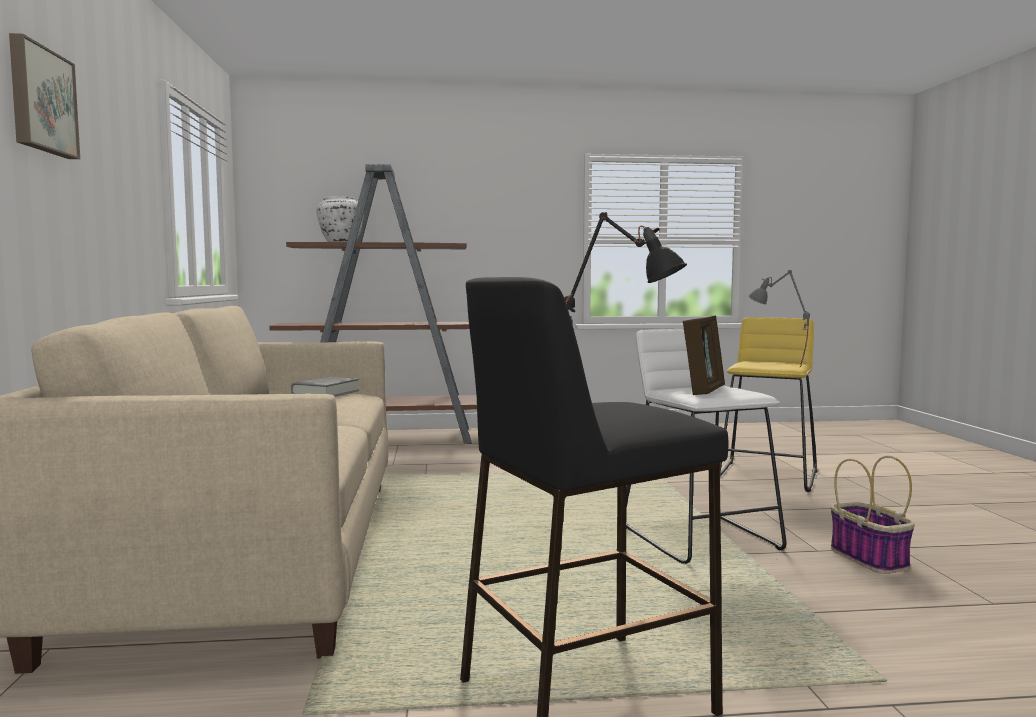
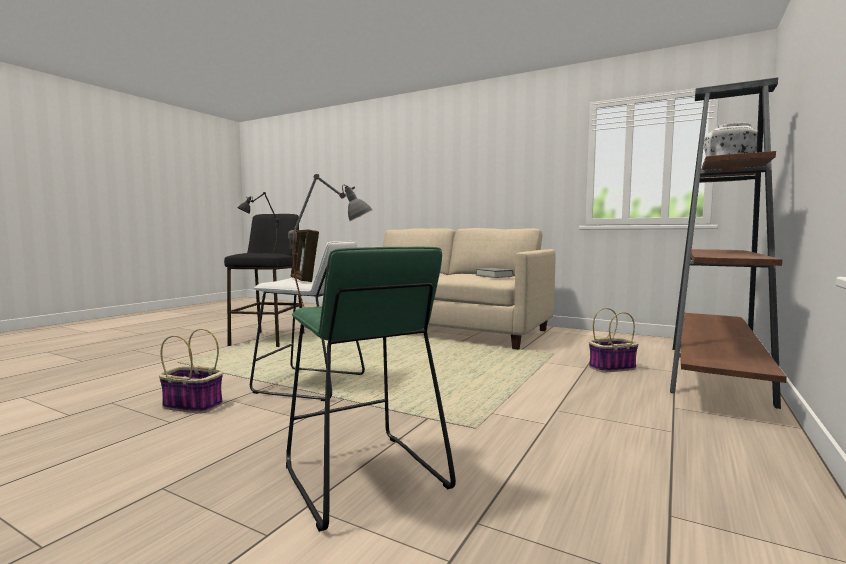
camera: 125 degrees right, 0 degrees up
(40, 100) = (466, 156): picture -> none
(412, 457) = (612, 367): none -> basket
(768, 476) = (363, 477): yellow stool -> green stool

